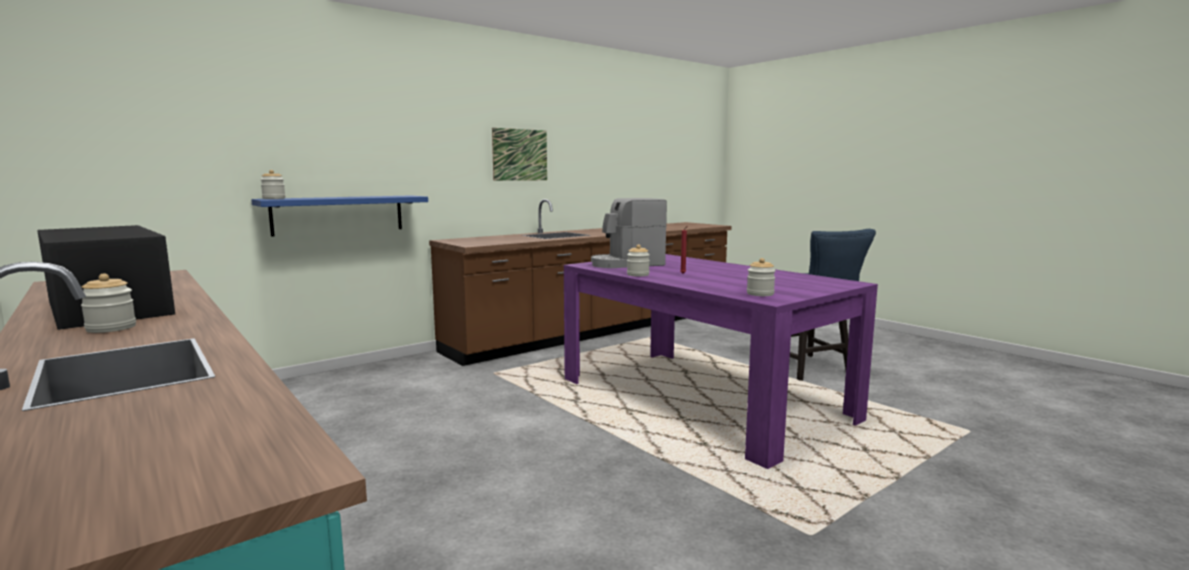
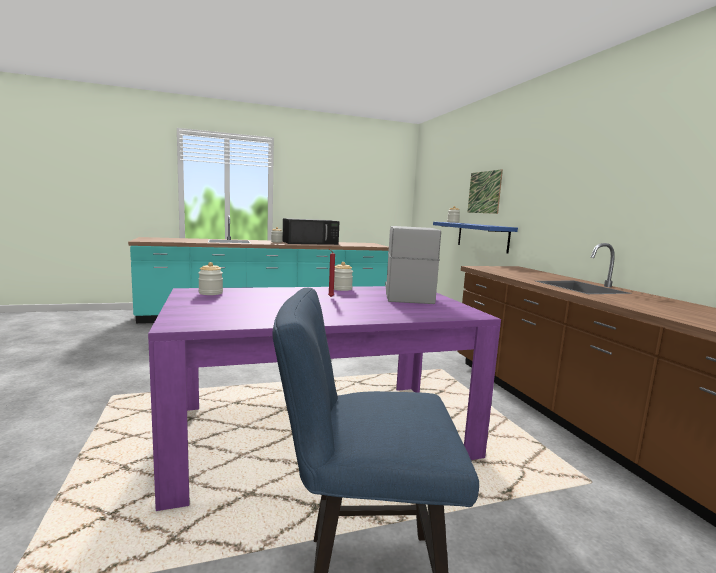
camera: 110 degrees right, 0 degrees up
(520, 155) = (616, 189): picture -> picture (484, 192)

